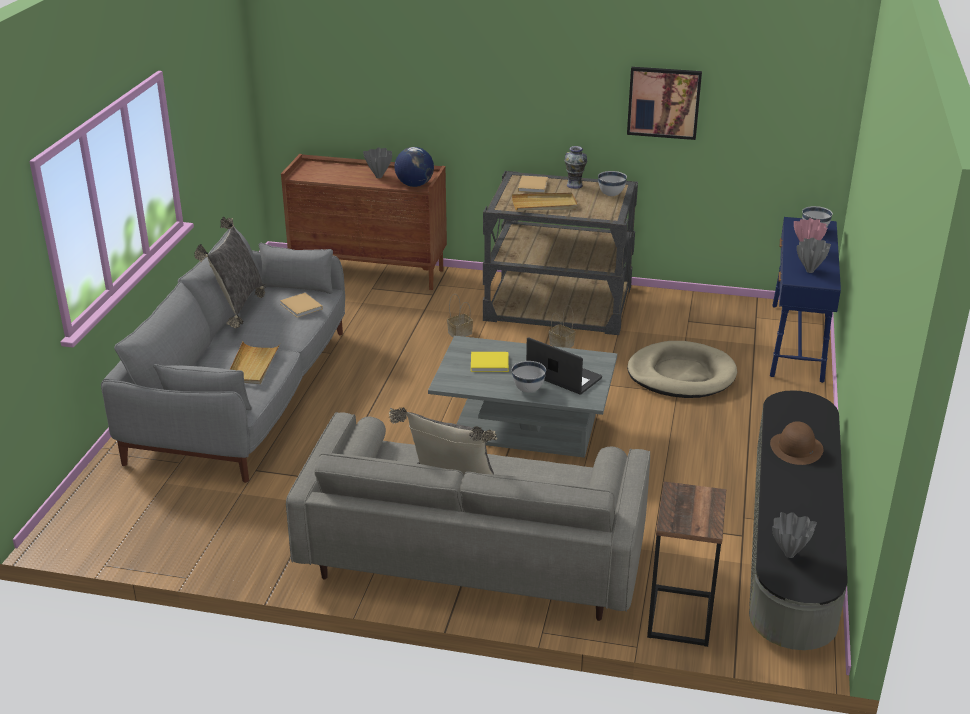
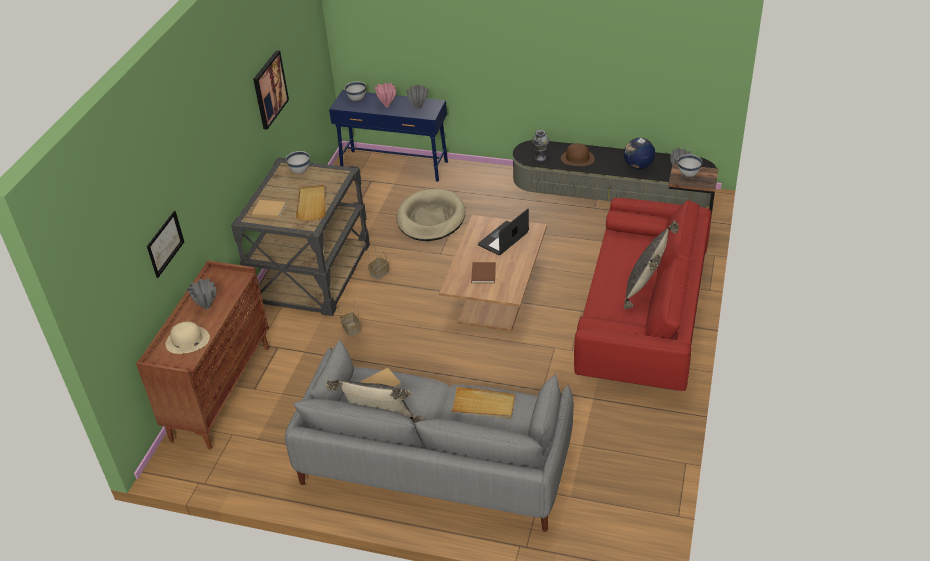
camera: 85 degrees left, 10 degrees up
(331, 174) = (187, 340): none -> beige hat
(392, 99) = (165, 243): none -> picture
(414, 185) = (234, 283): globe -> globe (638, 166)
(473, 554) = (642, 318): grey sofa -> red sofa
(491, 363) = (483, 273): yellow book -> brown book
(523, 428) = (496, 295): grey coffee table -> brown coffee table
(528, 390) = (520, 255): white bowl -> white bowl (688, 174)
(574, 185) = (275, 188): vase -> vase (540, 158)

